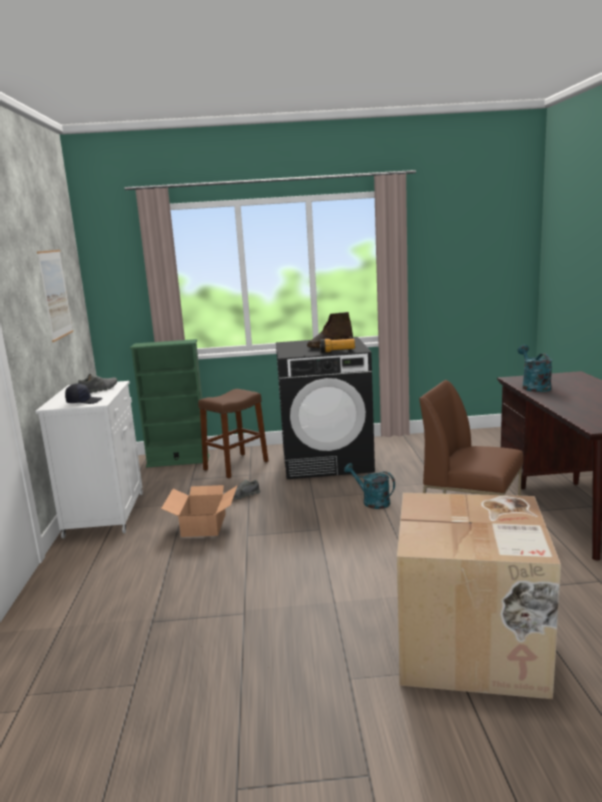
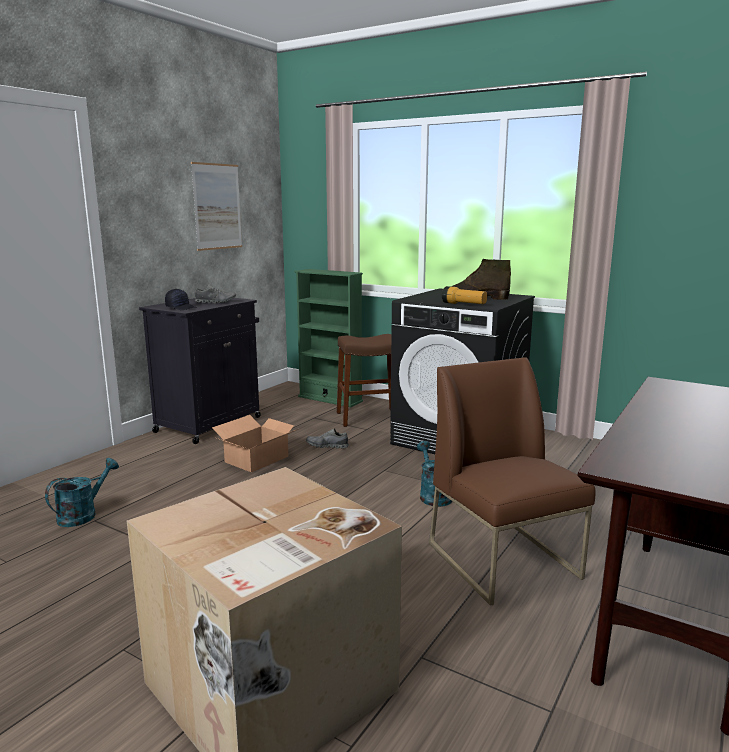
camera: 35 degrees right, 0 degrees up
(105, 513) = (210, 424): white cabinet -> black cabinet
(533, 386) = (666, 397): turquoise watering can -> turquoise watering can (83, 514)

